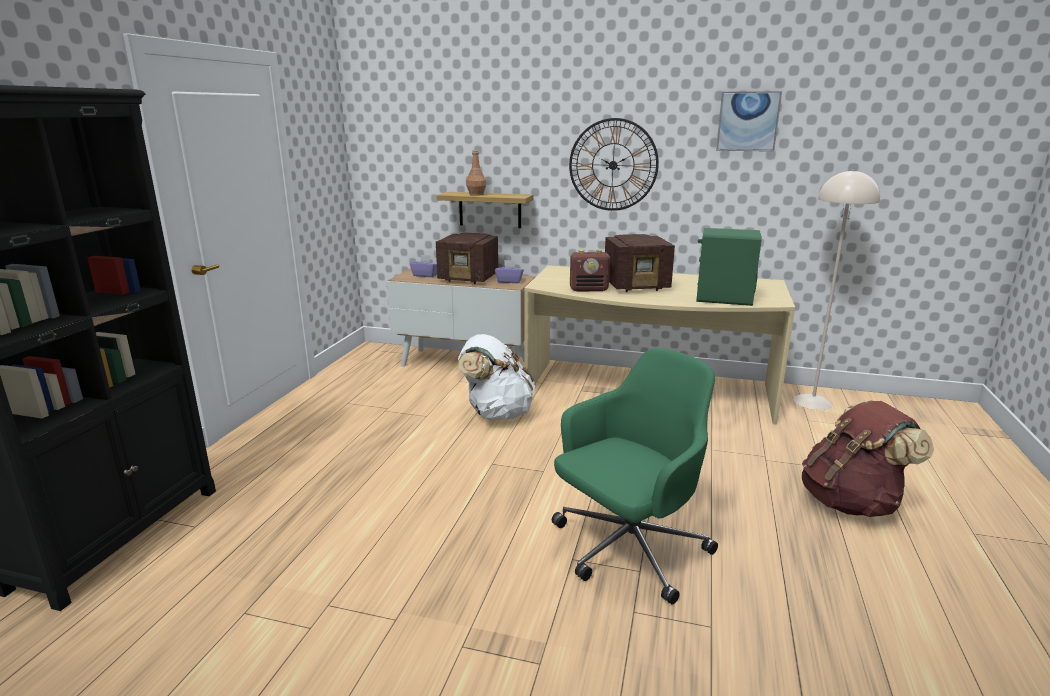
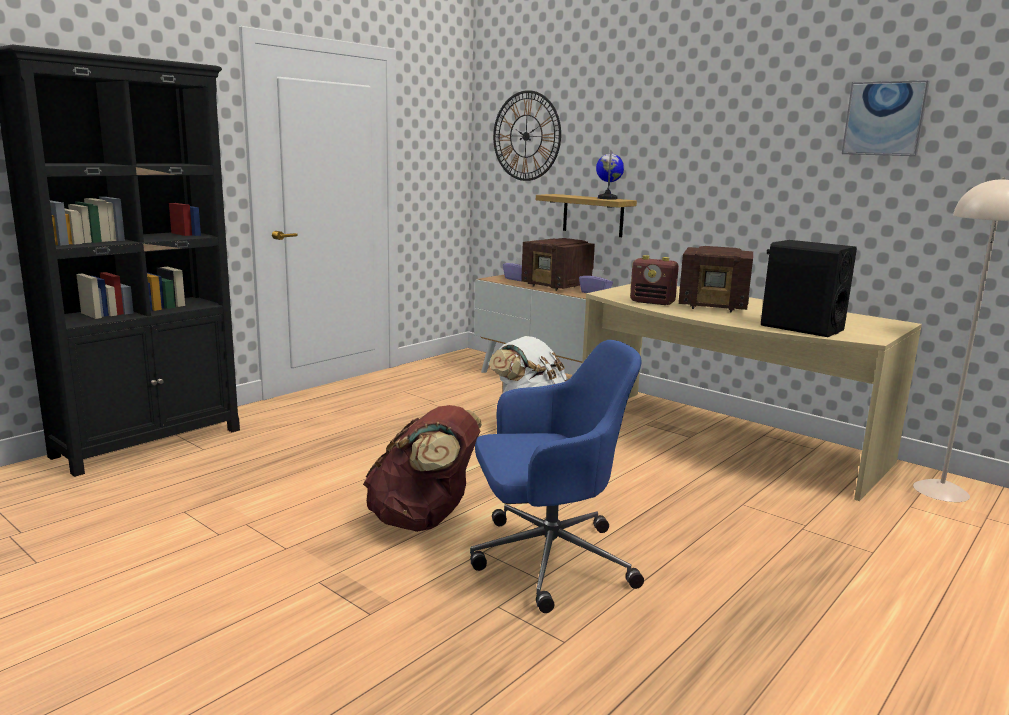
camera: 25 degrees right, 5 degrees down
(476, 194) = (575, 196): brown bottle -> none
(507, 194) = (607, 198): none -> globe
(613, 165) = (722, 169): wall clock -> wall clock (526, 136)
(628, 549) = (547, 560): green office chair -> blue office chair
(723, 299) = (801, 328): green speaker -> black speaker
(851, 502) = (872, 593): brown backpack -> brown backpack (424, 520)

